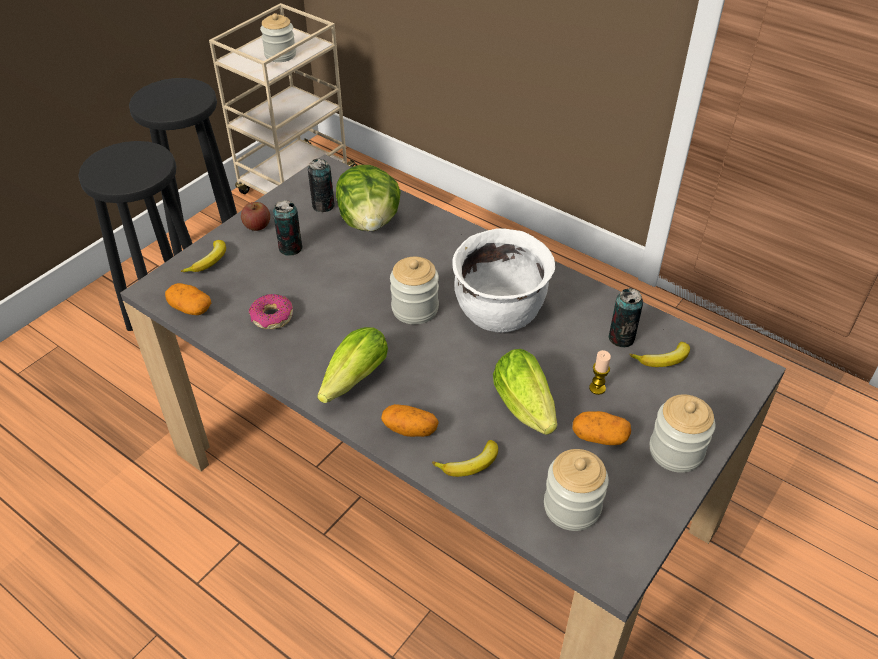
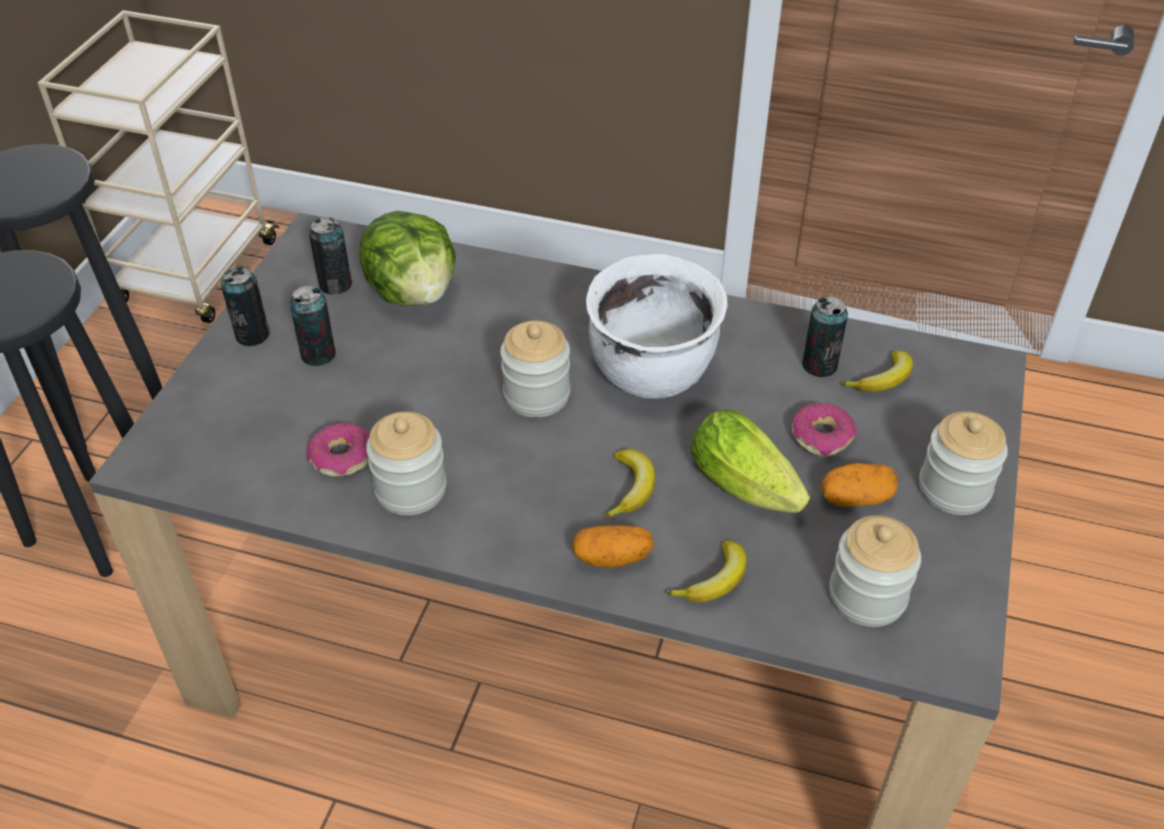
camera: 20 degrees left, 0 degrees up
(190, 308) = (212, 477): potato -> none
(209, 261) = (206, 402): banana -> banana (630, 488)
(257, 226) = (252, 335): apple -> can
(280, 55) = (150, 86): jar -> jar (410, 489)
(351, 382) = (500, 517): lettuce -> none
(597, 388) = (822, 437): candle -> donut

